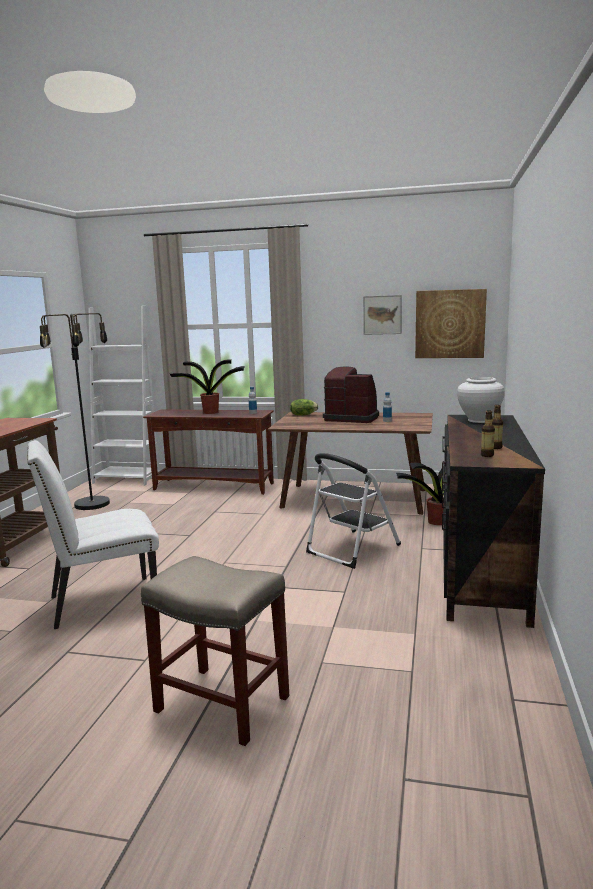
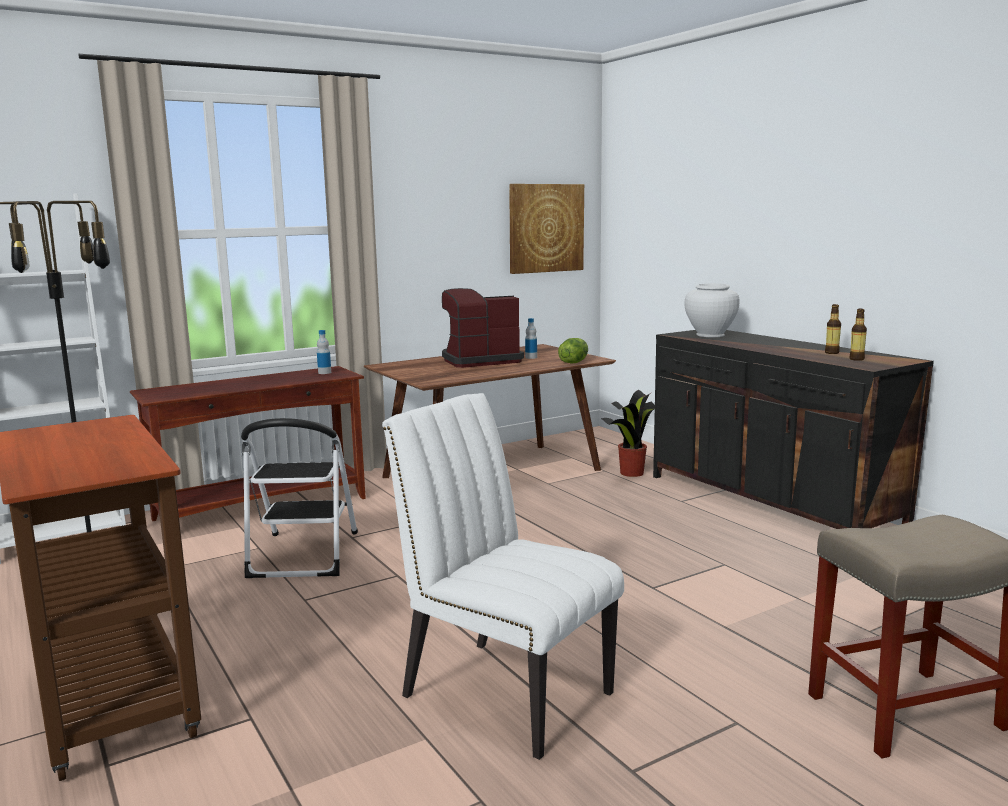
camera: 45 degrees left, 0 degrees up
(104, 601) = (508, 695): white chair -> white chair turned 105 degrees clockwise
(209, 412) = (248, 381): potted plant -> none
(303, 415) = (401, 366): lettuce -> lettuce (573, 362)
(351, 549) = (625, 524): step ladder -> step ladder (302, 556)
(382, 315) = (470, 216): picture -> none

